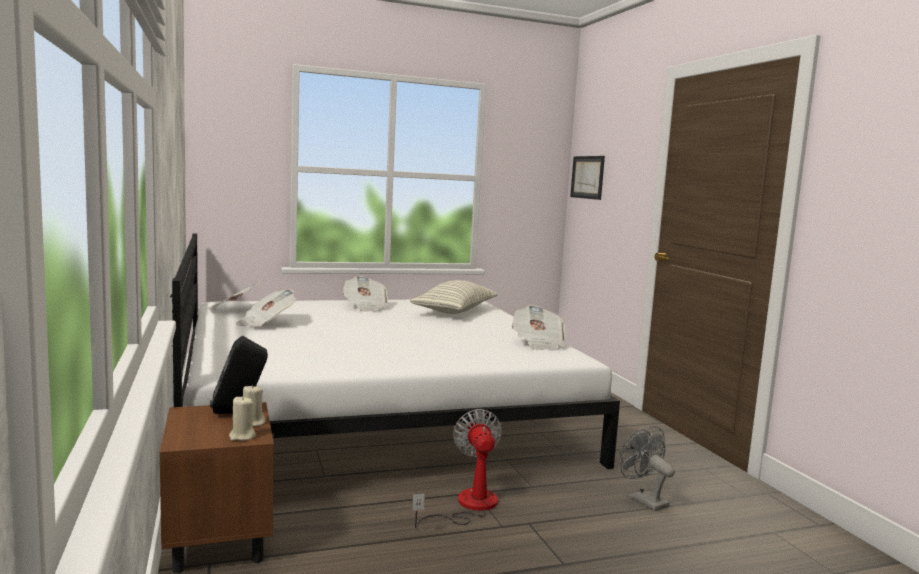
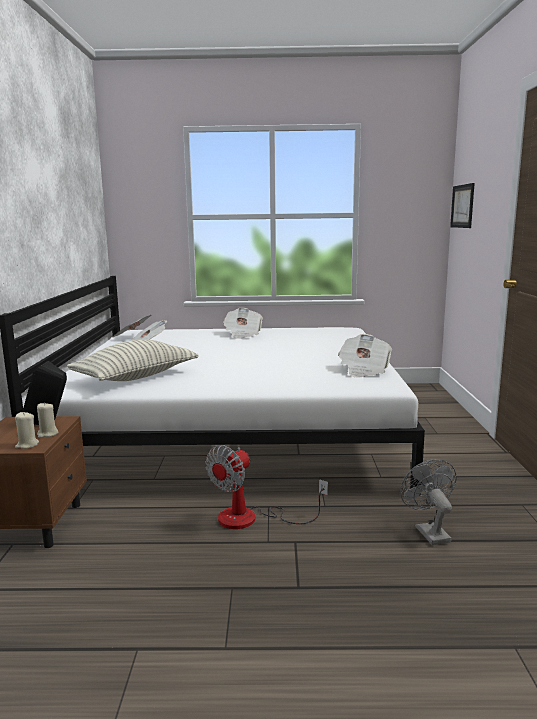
camera: 20 degrees right, 5 degrees up
(455, 312) = (319, 339): pillow -> pillow (136, 377)
(467, 506) = (251, 518): fan -> fan turned 150 degrees counterclockwise

